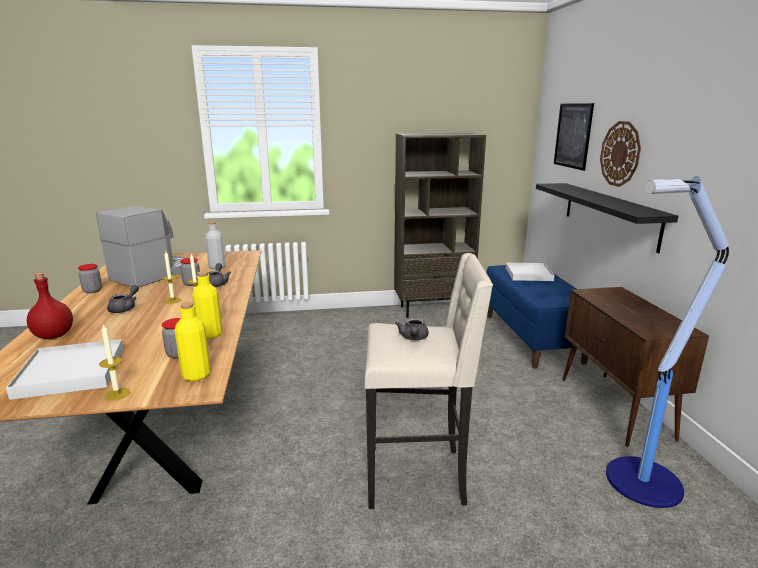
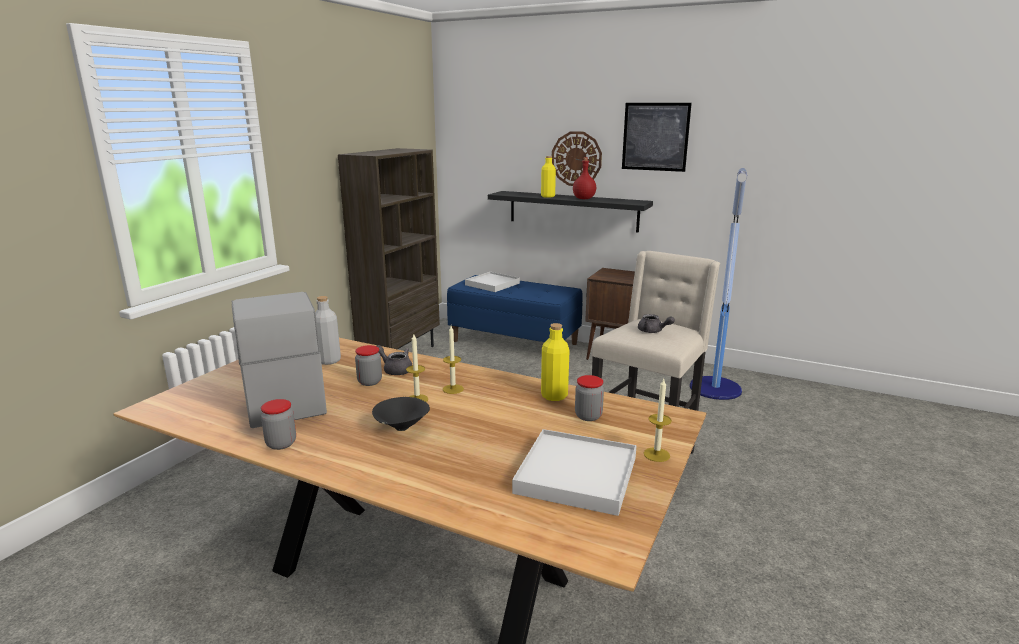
camera: 55 degrees left, 0 degrees up
(53, 335) = (438, 481): red bottle -> red bottle (583, 199)
(125, 308) = (401, 428): grey teapot -> black bowl
(196, 375) = (647, 415): yellow bottle -> yellow bottle (548, 196)
(573, 135) = (503, 145): picture -> picture (655, 136)

